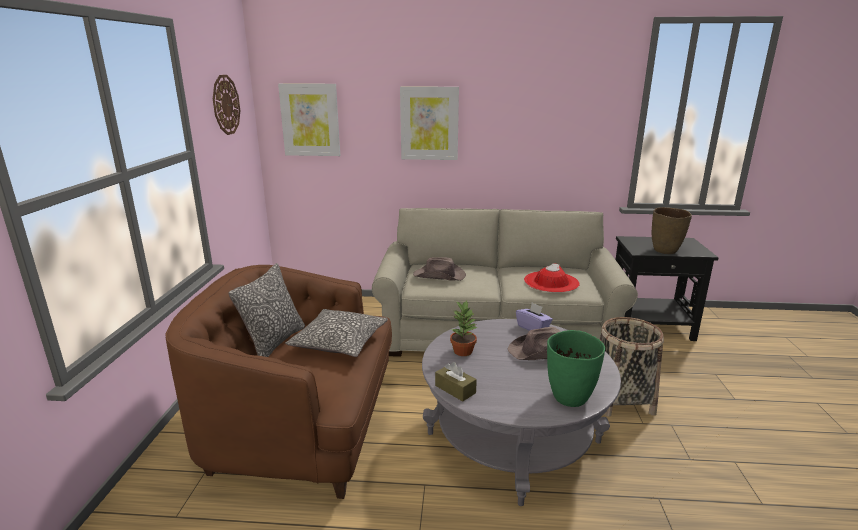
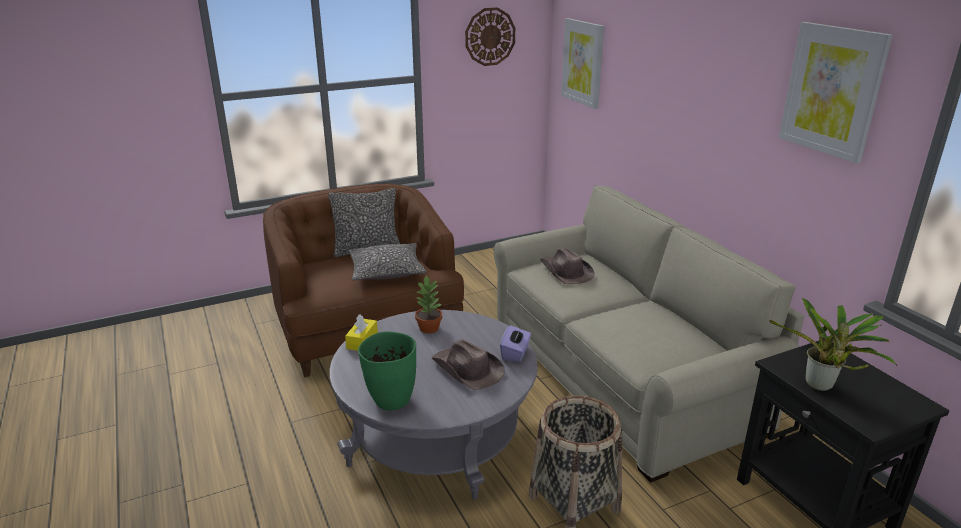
camera: 60 degrees right, 5 degrees up
(429, 123) = (670, 92): picture -> picture (832, 90)
(455, 389) = (362, 341): brown tissue box -> yellow tissue box
(551, 282) = (638, 336): red hat -> none
(665, 251) = (821, 387): brown vase -> potted plant

